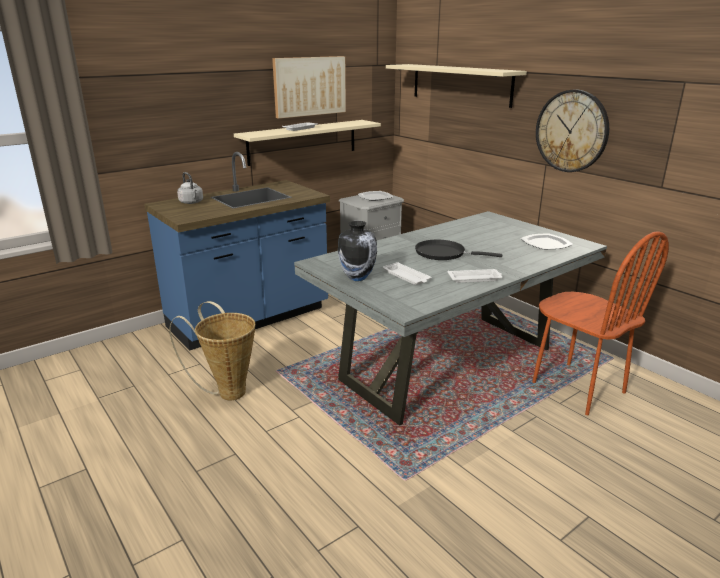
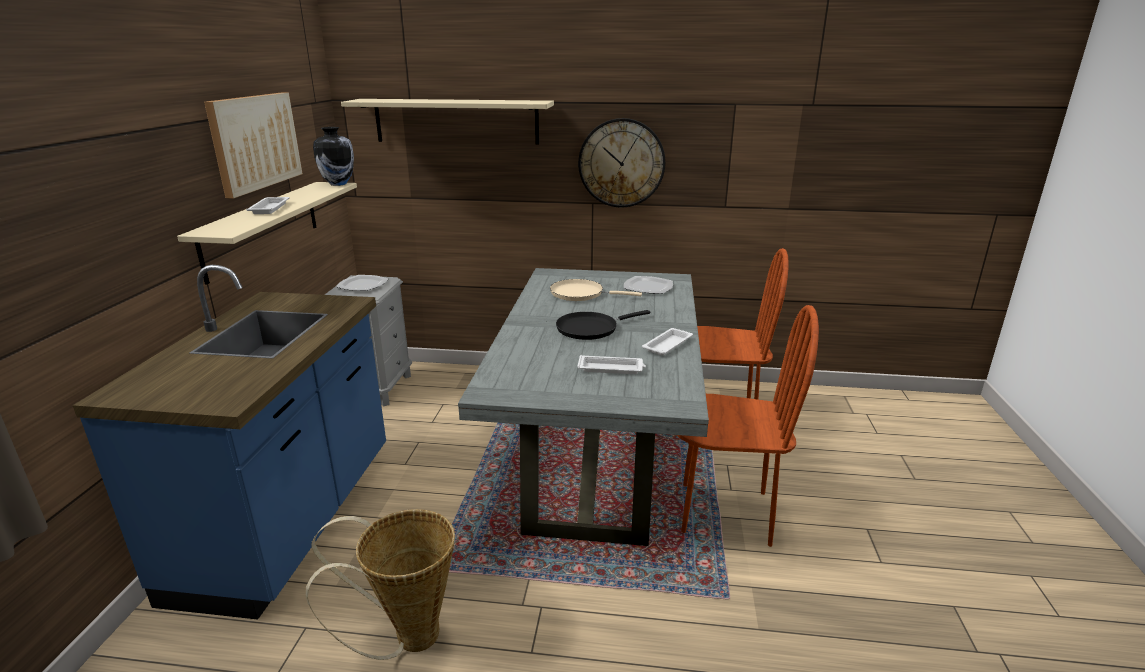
camera: 45 degrees left, 0 degrees up
(192, 202) = (175, 372): grey kettle -> none
(357, 277) = (568, 391): vase -> vase (338, 184)
(483, 233) = (581, 294): none -> beige frying pan
(483, 440) = (725, 513): none -> brown chair

